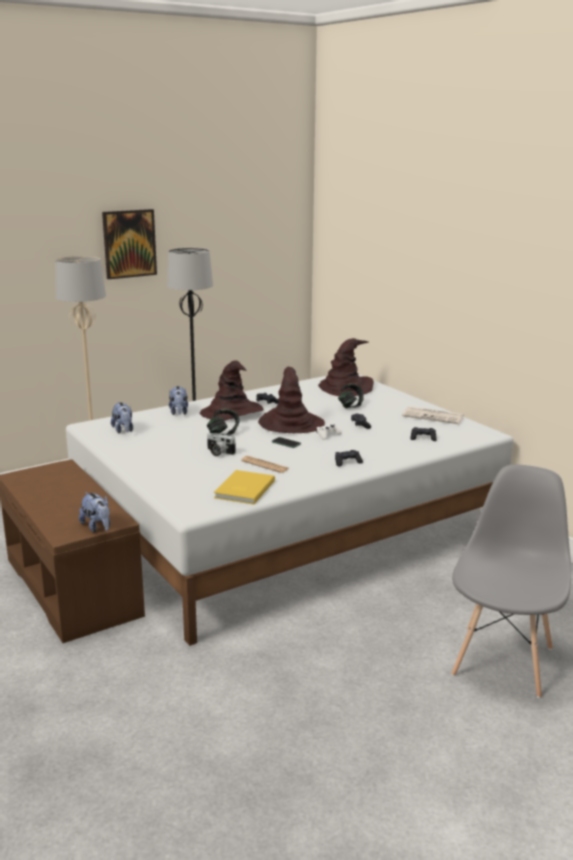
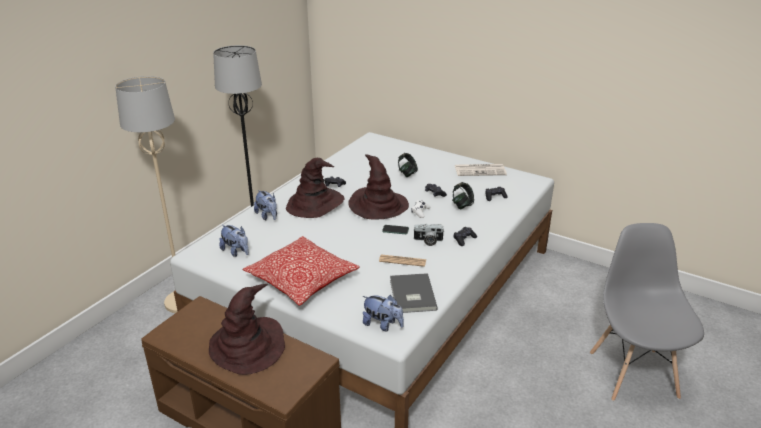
camera: 25 degrees left, 10 degrees up
(97, 527) = (305, 375): plush toy -> plush toy (382, 325)
(129, 243) = (165, 50): picture -> none
(156, 459) = (302, 280): none -> pillow
(219, 452) = (349, 256): camera -> camera (428, 241)
(223, 434) = (332, 232): headphones -> headphones (462, 205)
(243, 489) = (411, 295): yellow book -> grey book
(346, 388) = (384, 153): brown hat -> brown hat (248, 346)

